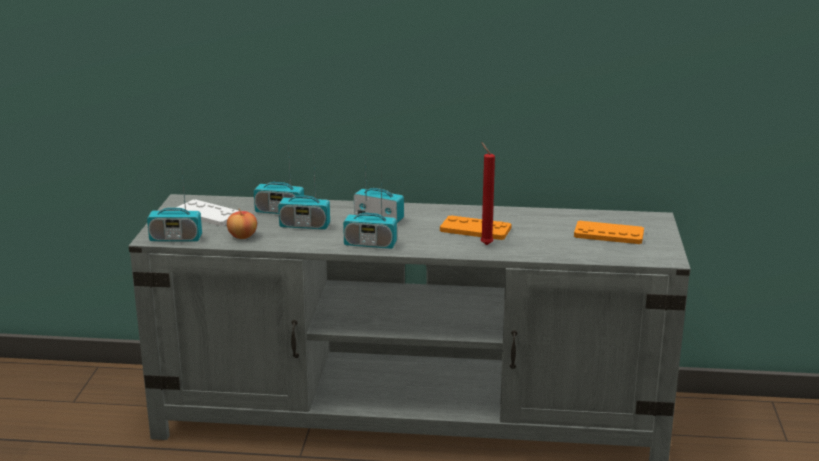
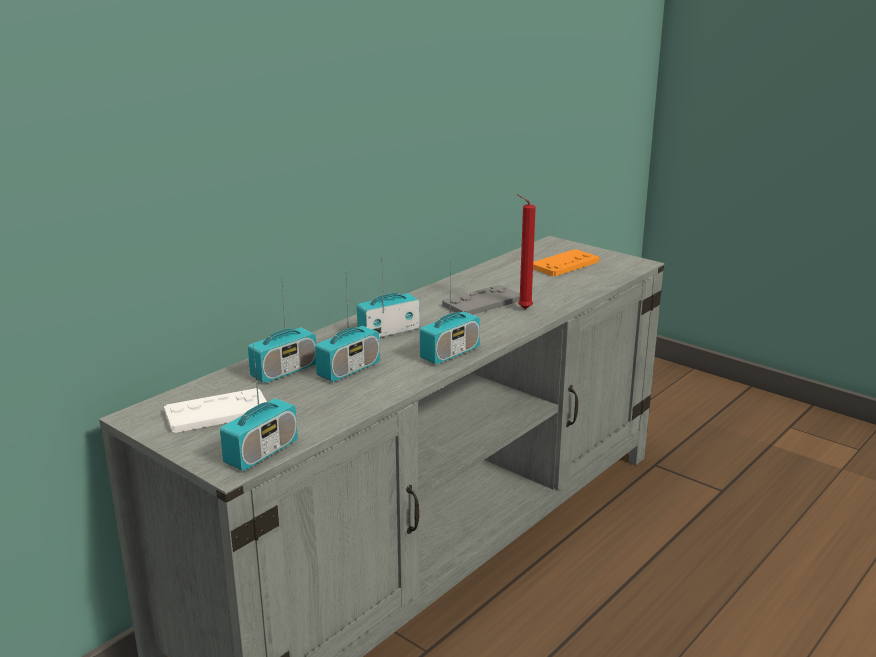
camera: 55 degrees left, 0 degrees up
(242, 236) = (323, 410): apple -> none
(475, 229) = (482, 302): orange game controller -> grey game controller

